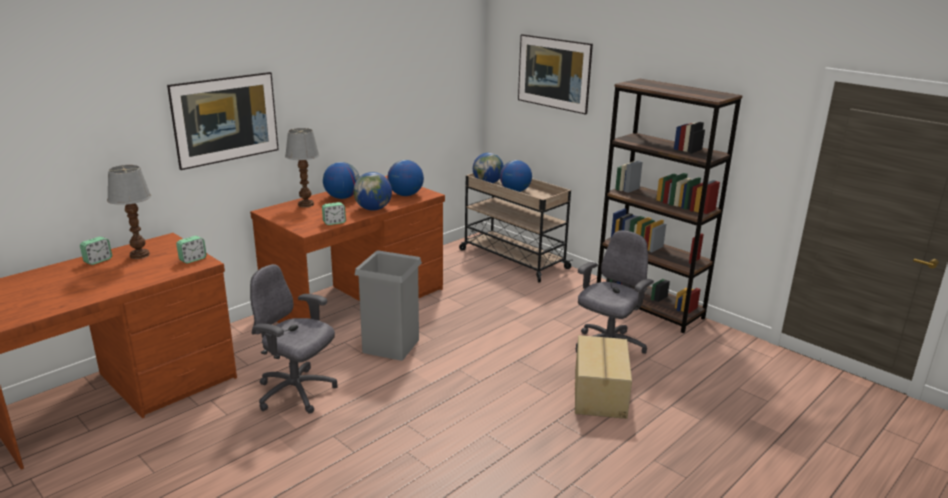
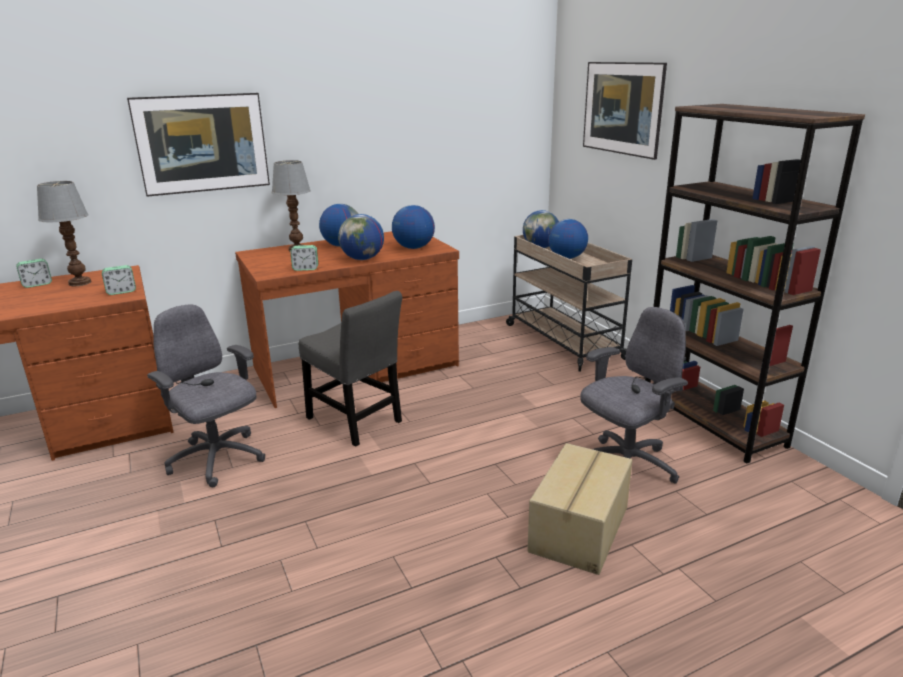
camera: 20 degrees right, 0 degrees up
(390, 346) = (356, 422): grey trash can -> grey chair

